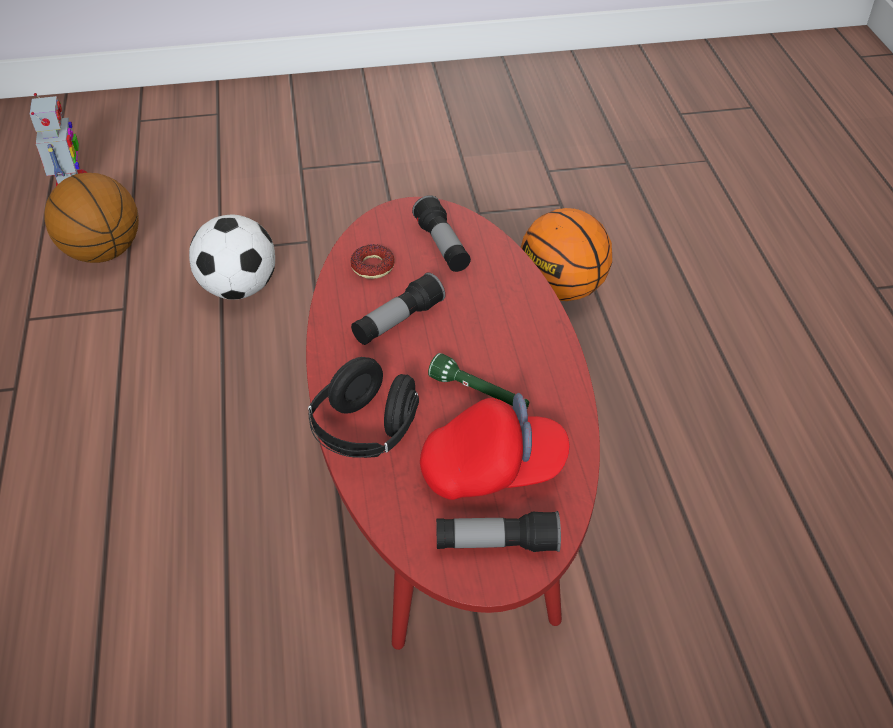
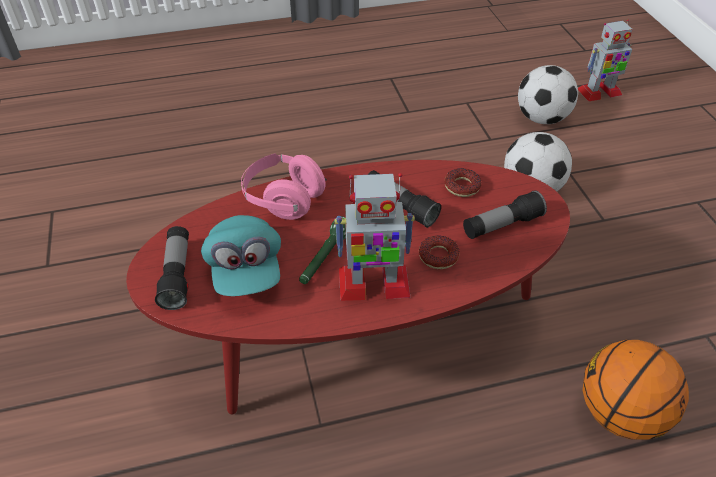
camera: 85 degrees right, 0 degrees up
(102, 252) = (542, 118): basketball -> football
(365, 431) = (283, 199): black headphones -> pink headphones
(484, 299) = (438, 256): none -> donut
(493, 470) = (245, 270): red cap -> turquoise cap
(521, 354) = (373, 283): none -> toy robot

